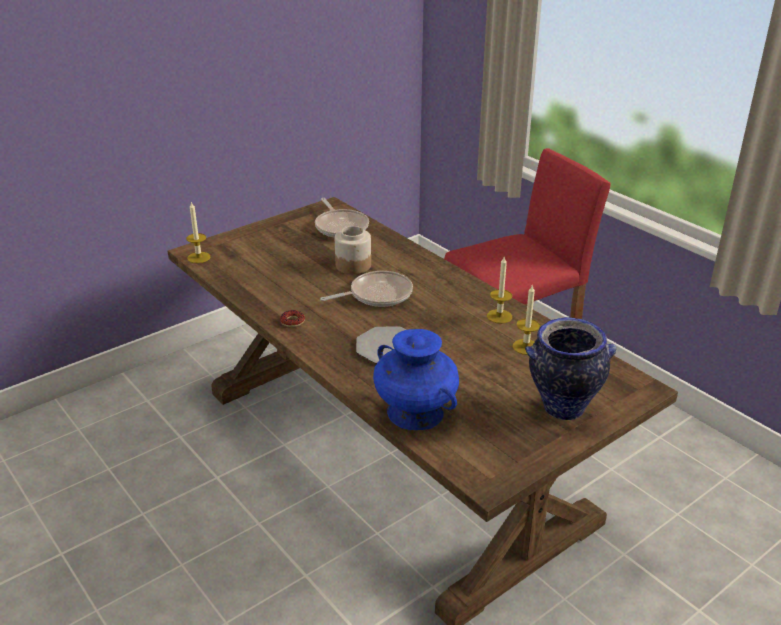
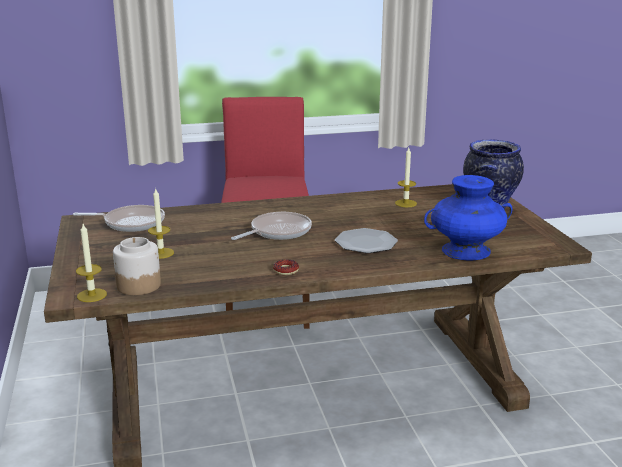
camera: 65 degrees left, 10 degrees down
(353, 265) = (214, 231): jar -> jar (138, 285)
(377, 295) = (277, 232): frying pan -> frying pan turned 45 degrees clockwise
(499, 316) = (357, 202): candle -> candle (161, 253)

